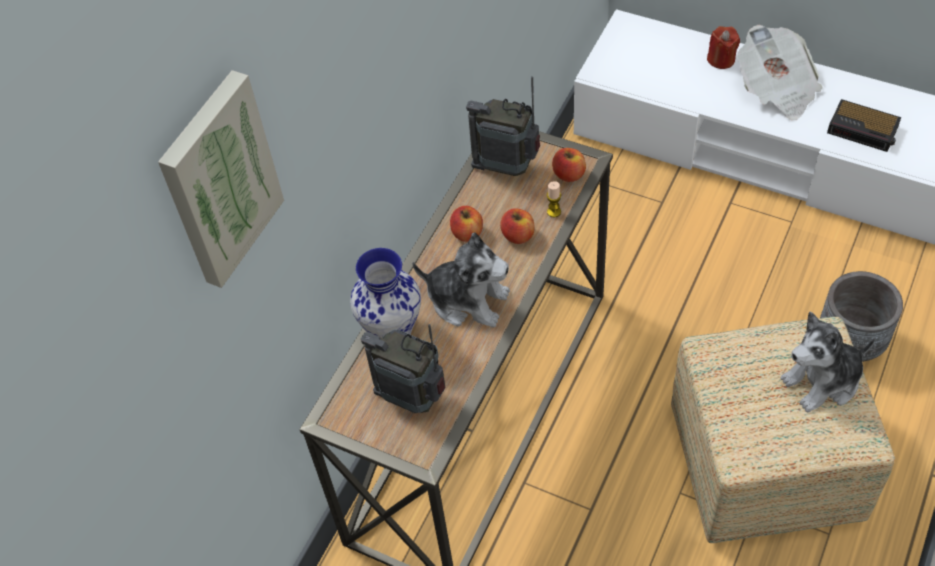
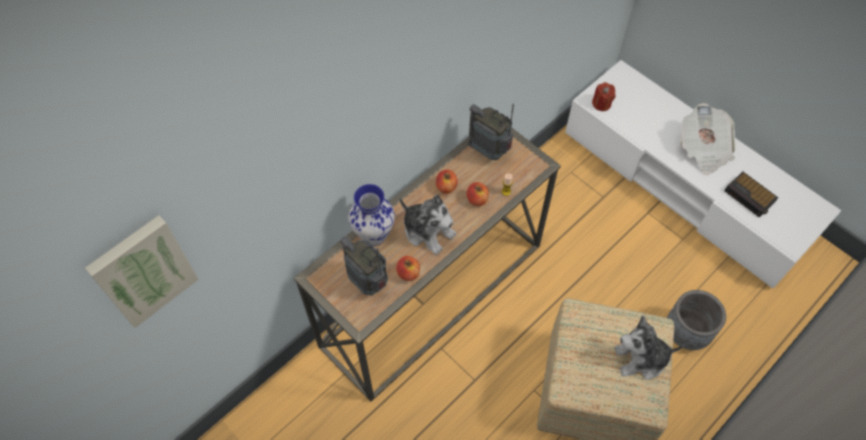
camera: 15 degrees right, 5 degrees up
(218, 180) = (254, 126): picture -> picture (142, 270)
(569, 174) = (526, 169): apple -> apple (408, 273)
(721, 59) = (675, 117): red candle -> red candle (601, 104)

